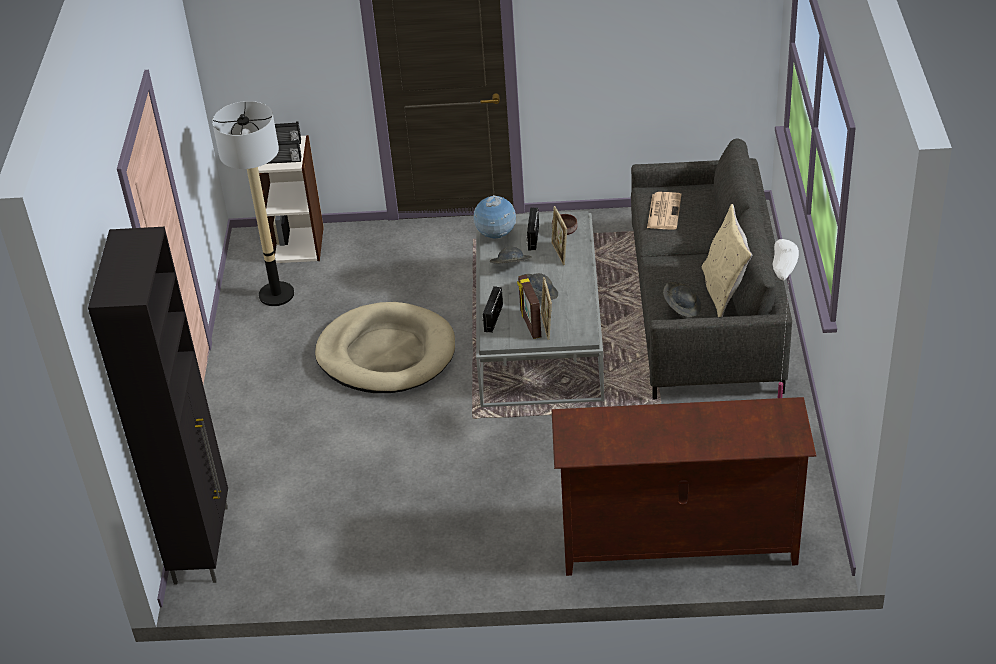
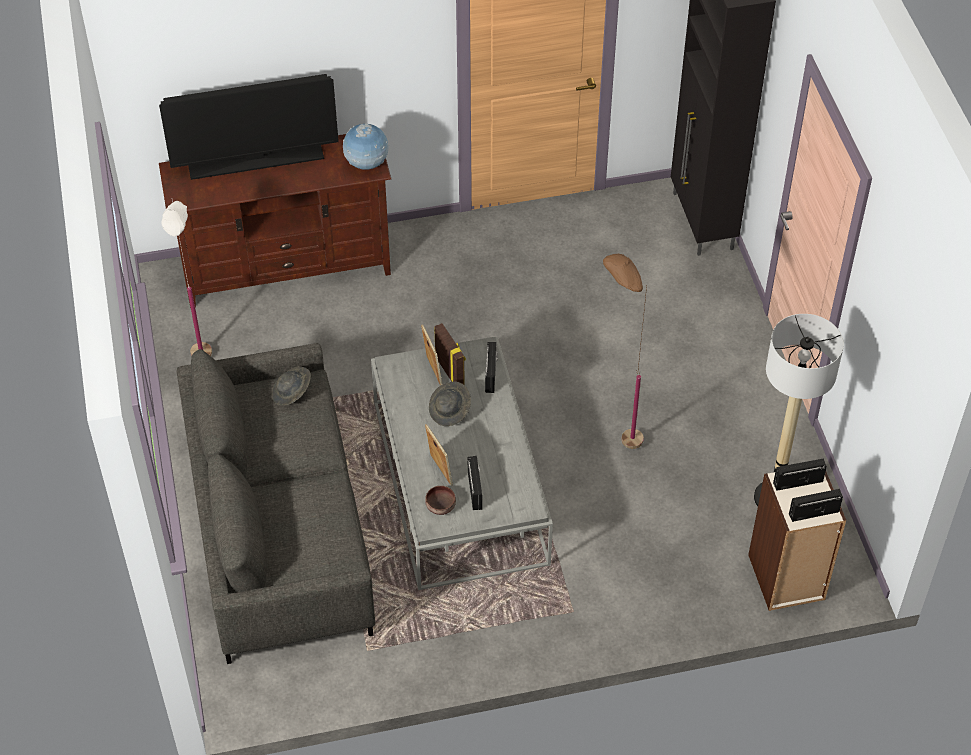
camera: 165 degrees right, 10 degrees up
(386, 353) = (616, 434): beige dog bed -> brown floor lamp
(496, 235) = (519, 488): globe -> globe (366, 165)
(510, 267) = (490, 444): grey hat -> none
(664, 211) = (325, 529): newspaper -> none
(700, 443) = (256, 161): none -> television
(724, 291) = (248, 419): beige pillow -> none

